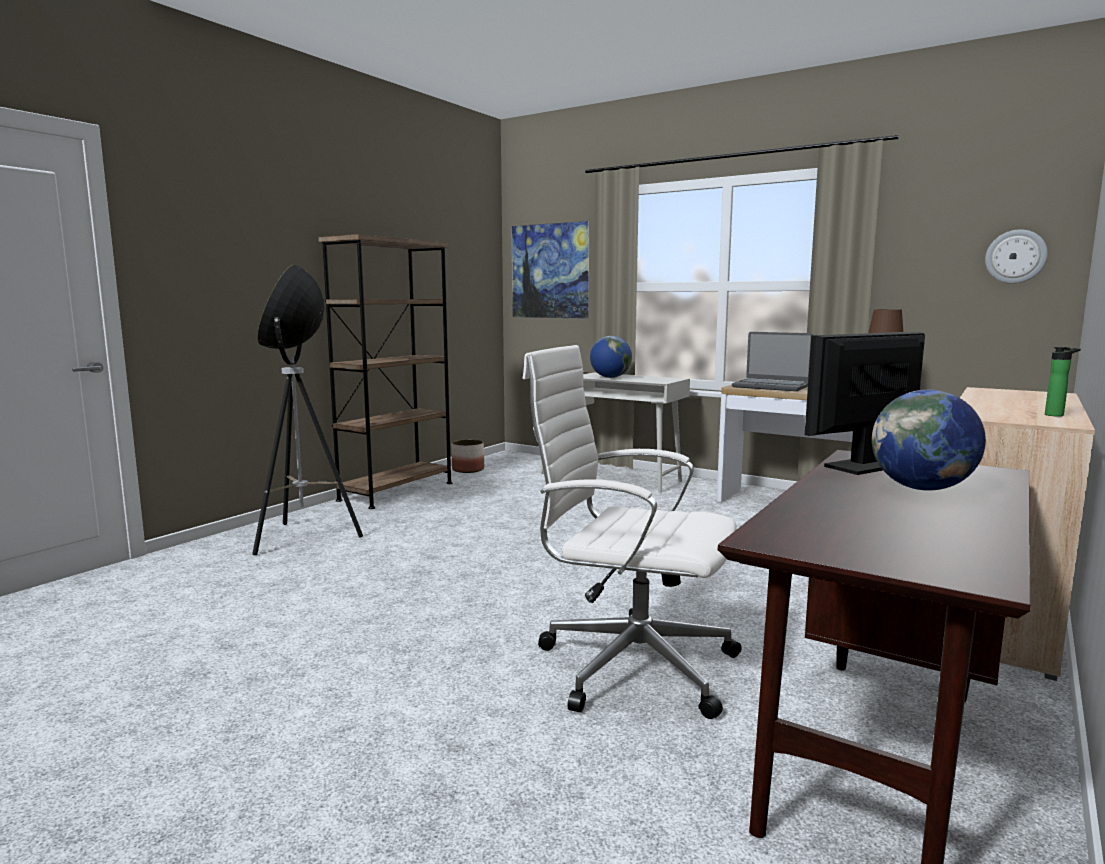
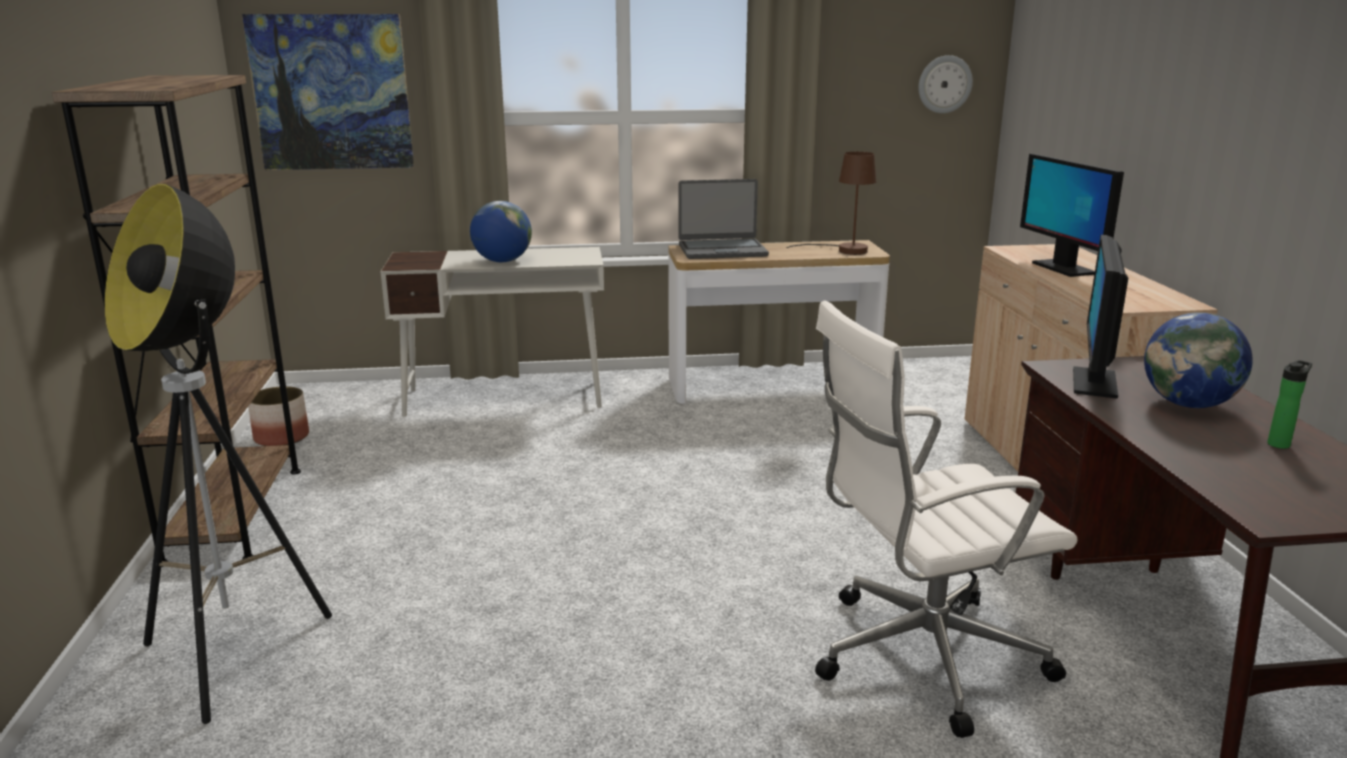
camera: 40 degrees left, 10 degrees up
(1002, 400) = (1063, 268): none -> monitor
(1056, 415) = (1150, 289): bottle -> bottle (1280, 444)

